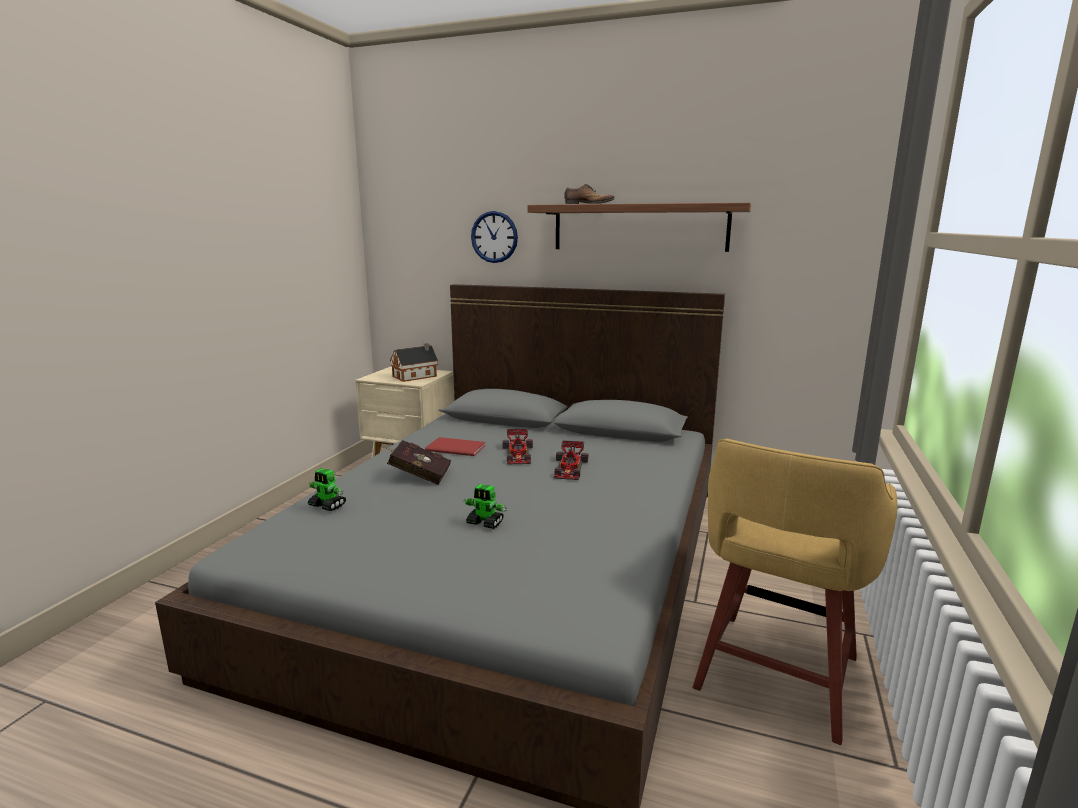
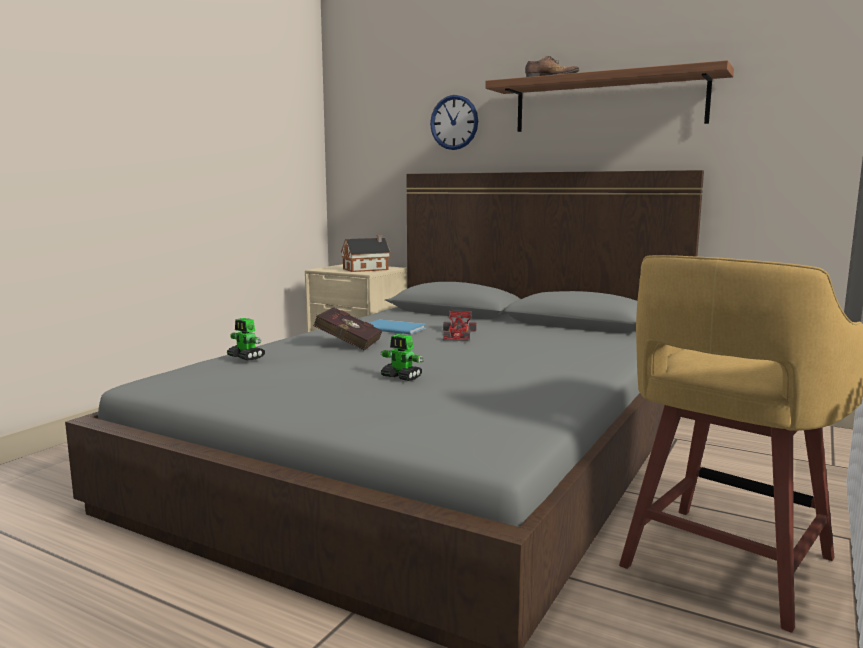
camera: 10 degrees right, 5 degrees down
(455, 447) = (393, 328): red book -> blue book
(569, 468) = (510, 346): toy car -> none

